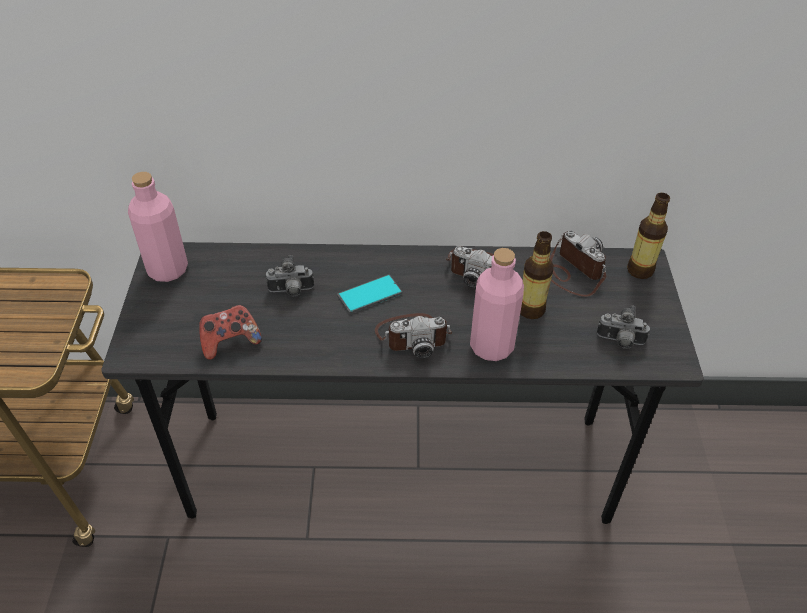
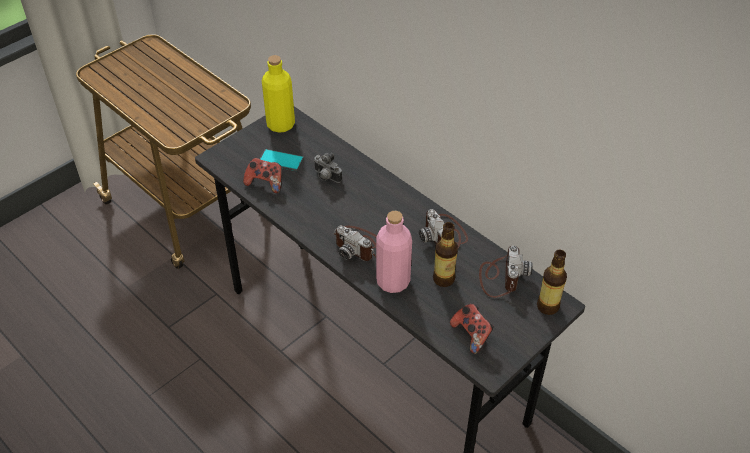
camera: 45 degrees right, 0 degrees up
(167, 269) = (280, 124): pink bottle -> yellow bottle
(369, 295) = (364, 207): phone -> phone (281, 160)
(620, 342) = (471, 335): camera -> game controller

